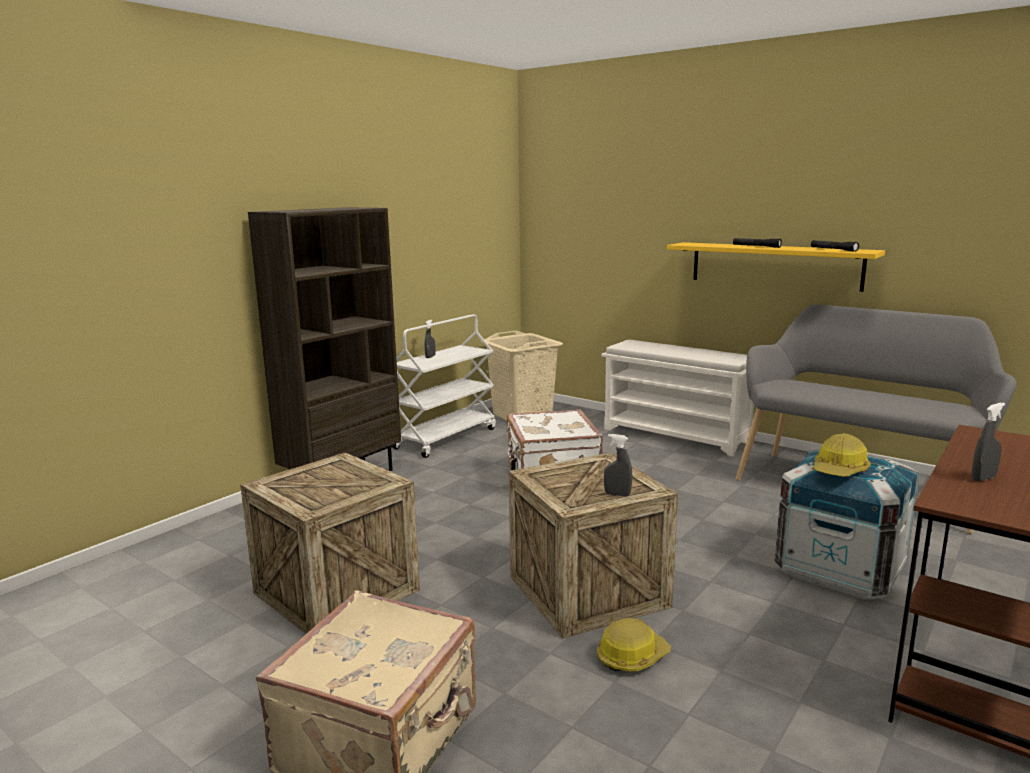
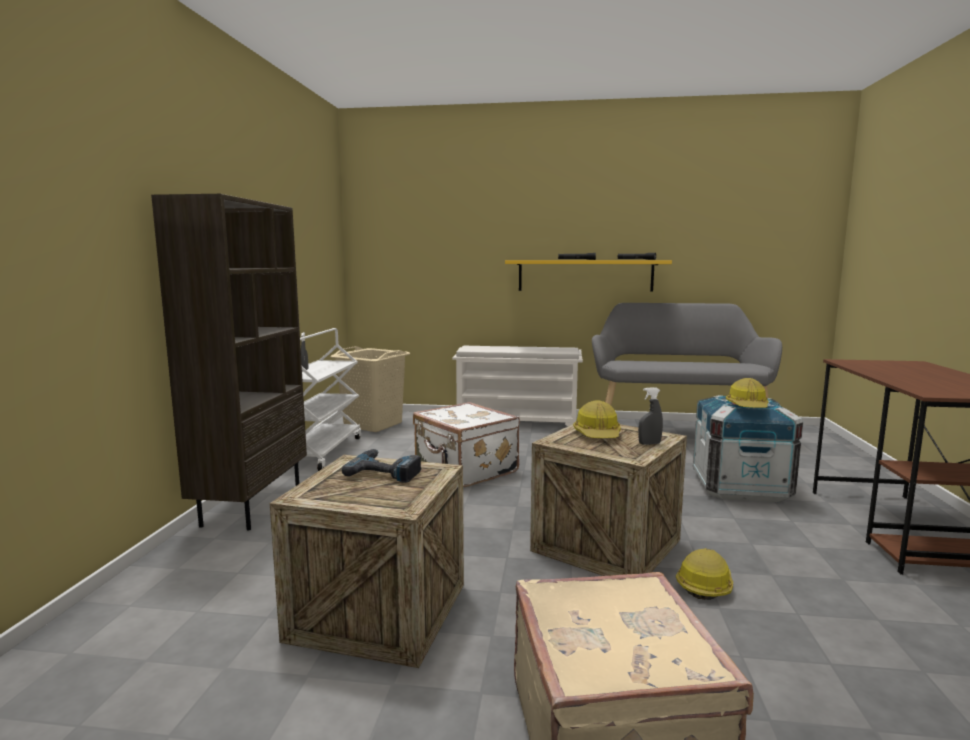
camera: 30 degrees left, 5 degrees down
(348, 474) = (385, 471): none -> power drill
(585, 474) = (598, 435): none -> hard hat
(983, 478) = (912, 380): grey spray bottle -> none

